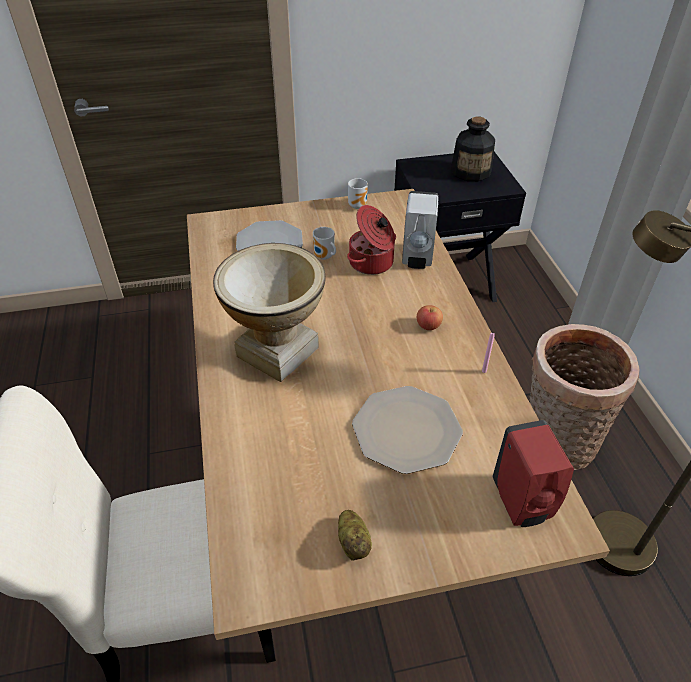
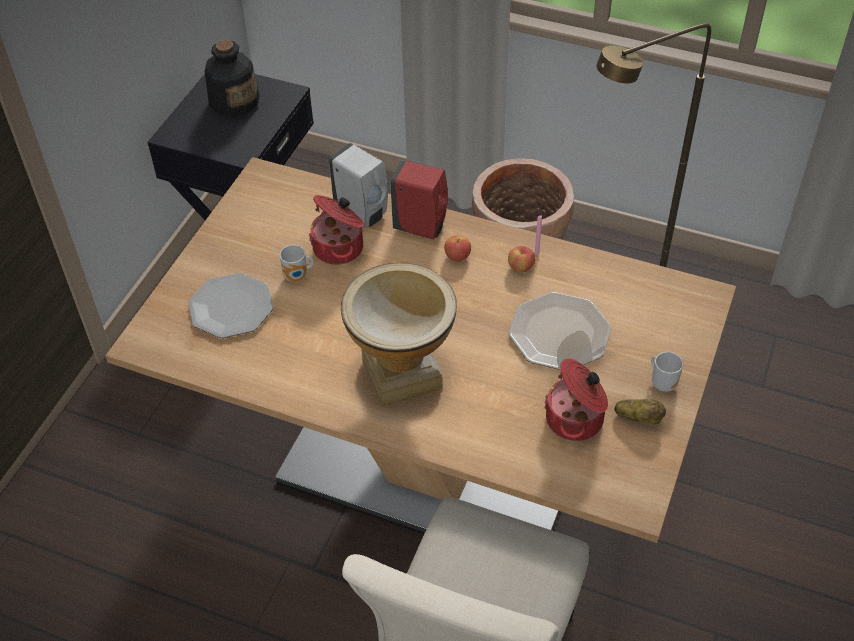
camera: 55 degrees left, 5 degrees up
(314, 491) = (576, 419): none -> cooking pot
(358, 205) = (239, 210): mug -> mug (663, 383)
(456, 368) = (520, 267): none -> apple
(522, 504) = (672, 307): red soap dispenser -> red soap dispenser (422, 227)

